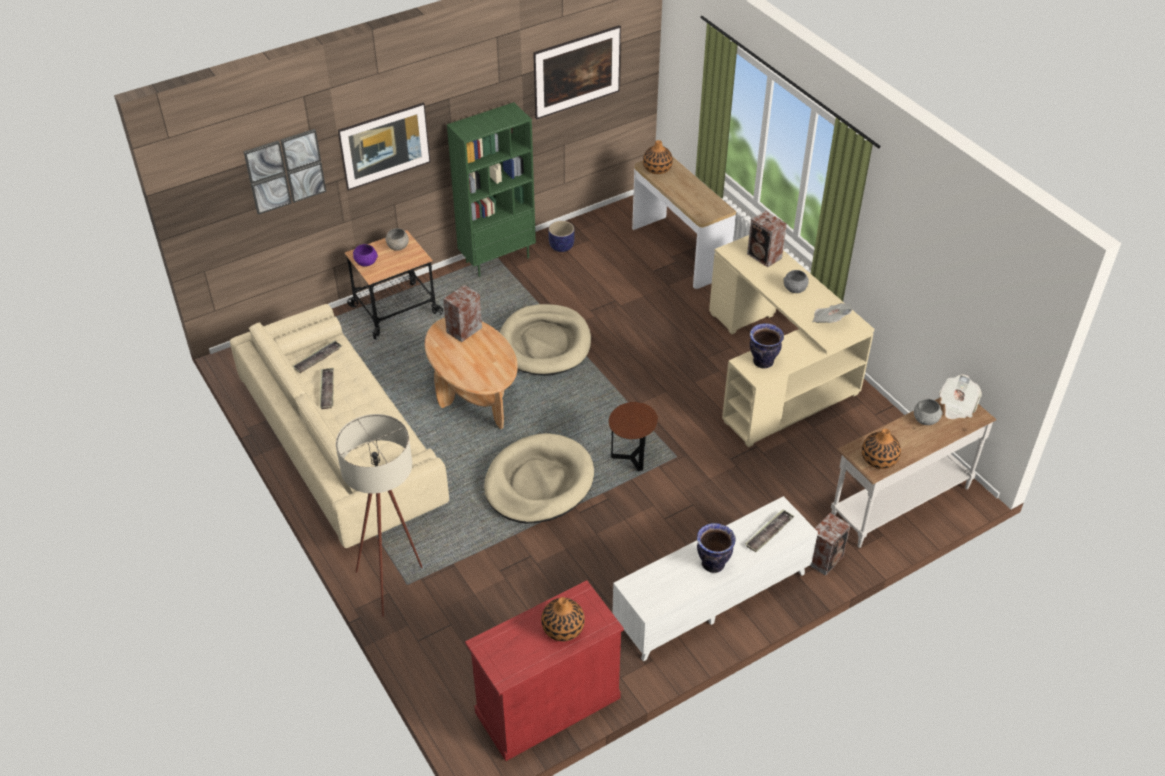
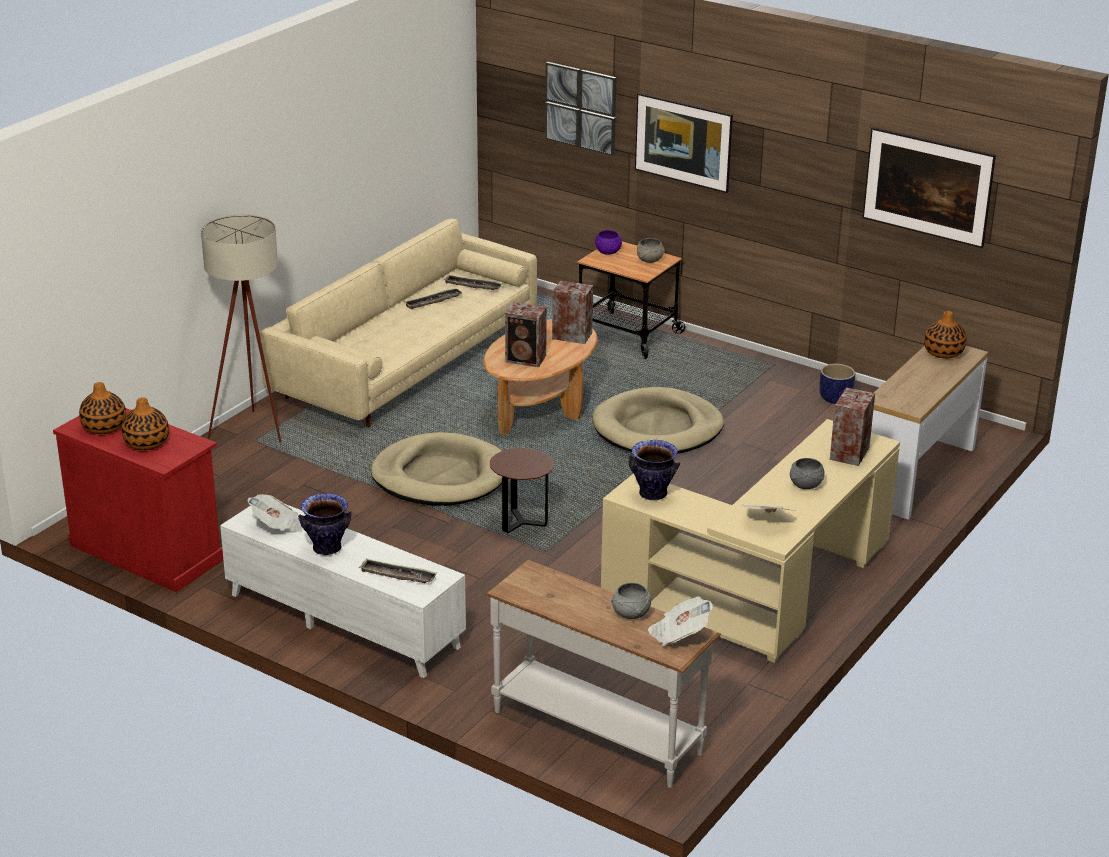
camera: 65 degrees right, 15 degrees down
(497, 259) = (770, 367): green bookcase -> none
(665, 586) = (277, 526): none -> newspaper
(825, 559) = (458, 689): speaker -> speaker (526, 359)
(879, 459) = (530, 590): vase -> vase (104, 427)

